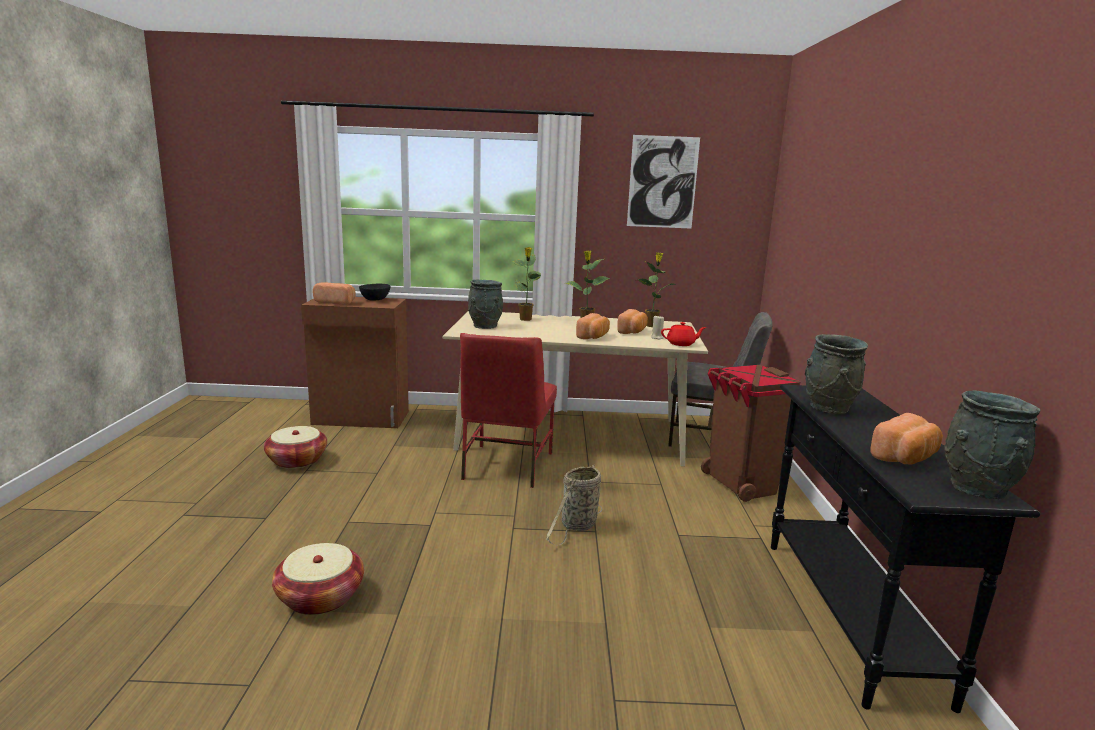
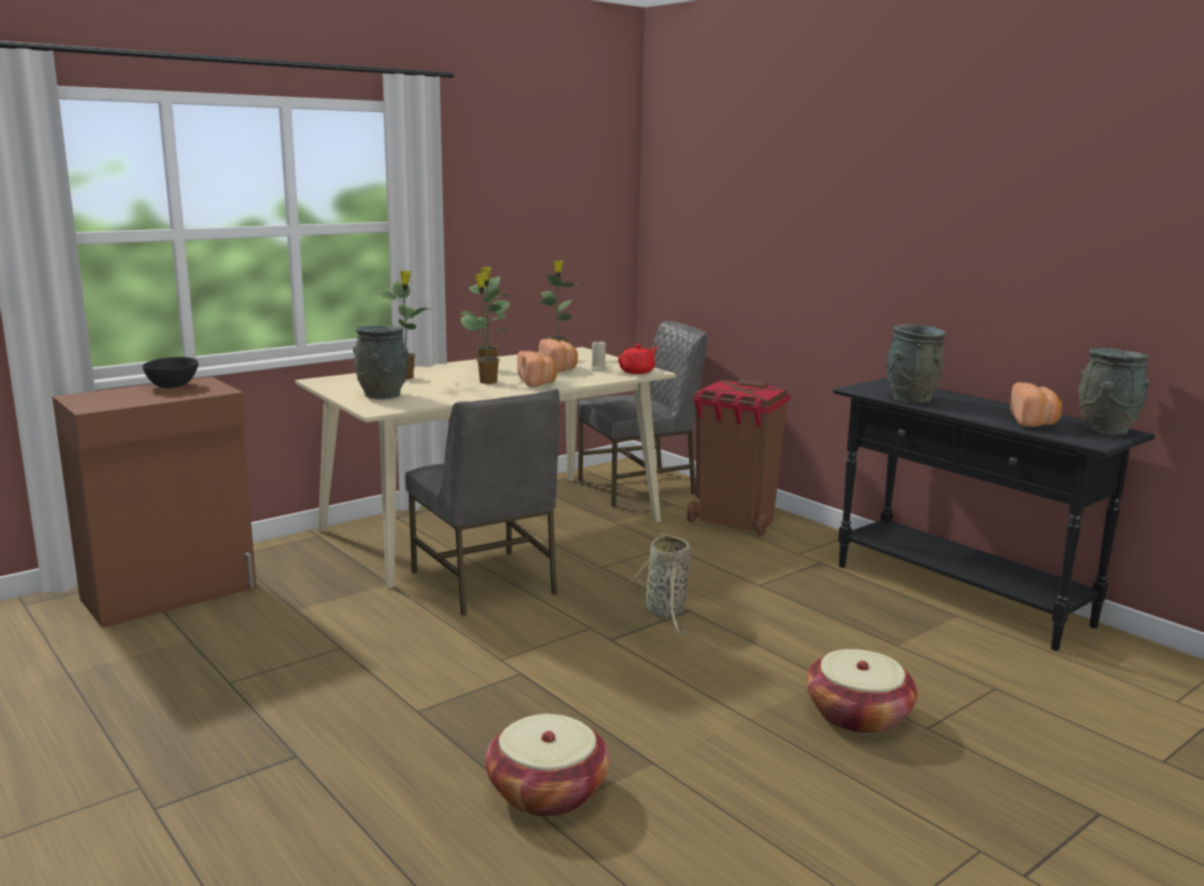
camera: 40 degrees left, 0 degrees up
(297, 461) = (188, 678): basket -> basket (857, 715)
(336, 302) = (125, 401): bread -> none
(506, 466) = (486, 583): red chair -> grey chair
(563, 330) = (486, 382): none -> potted plant
(662, 182) = (528, 166): picture -> none

